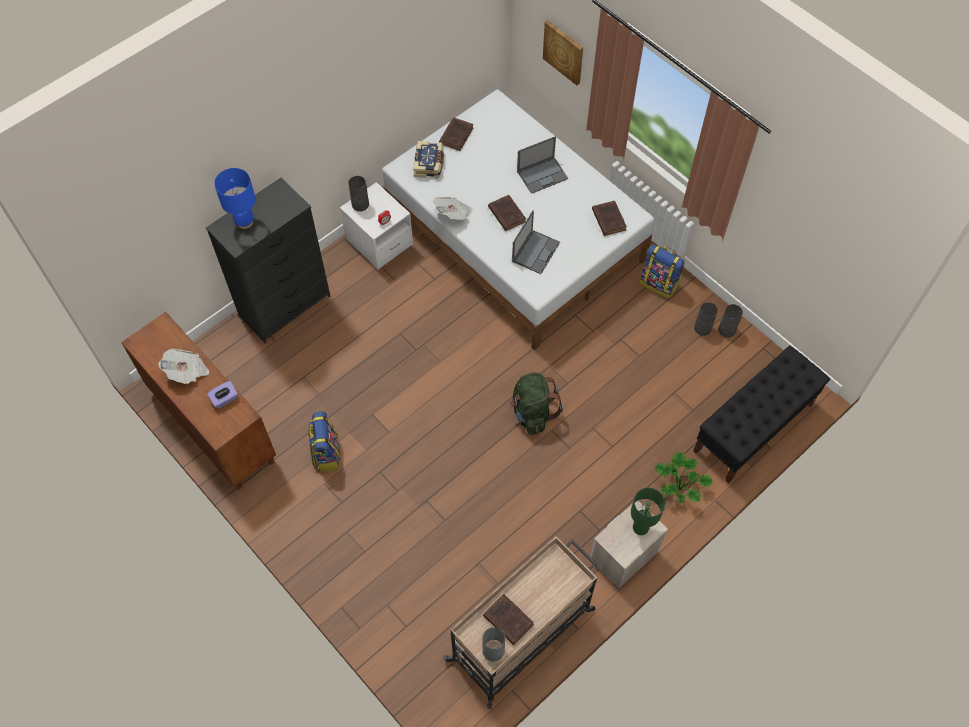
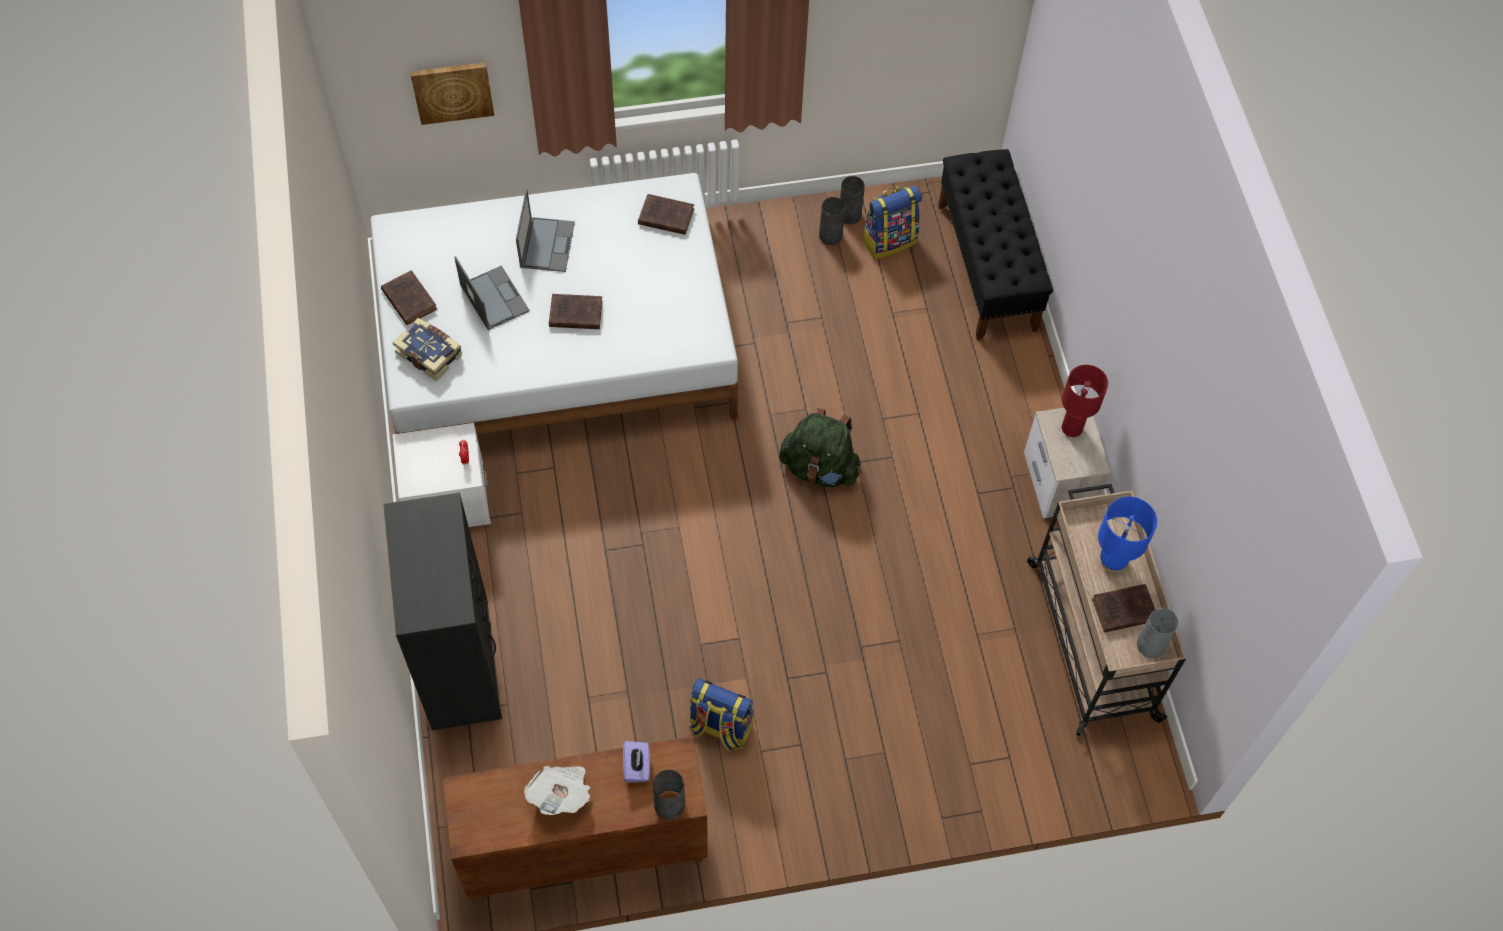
camera: 60 degrees left, 0 degrees up
(245, 222) = (425, 582): blue table lamp -> blue table lamp (1112, 561)
(360, 205) = (414, 472): grey vase -> grey vase (670, 806)
(453, 214) = (530, 370): newspaper -> none
(536, 251) = (654, 314): laptop -> laptop (493, 297)
(640, 528) = (1072, 429): green table lamp -> red table lamp
(659, 283) = (741, 240): backpack -> backpack (889, 240)
(679, 486) = (1010, 379): potted plant -> none

